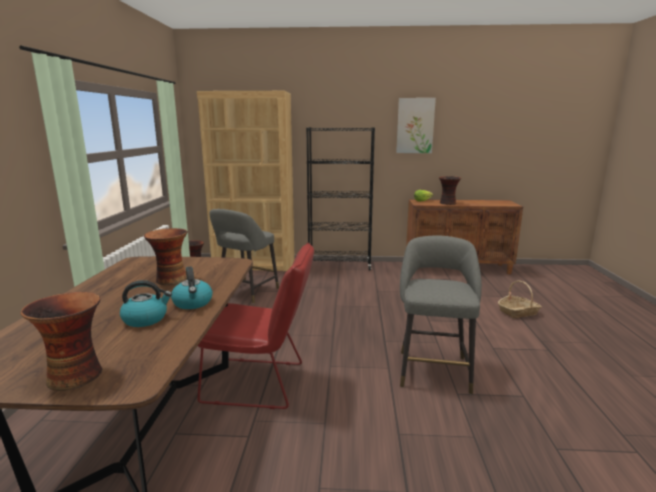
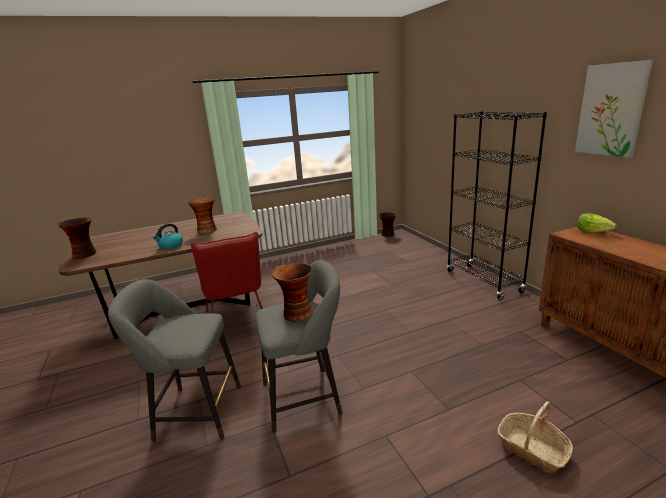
camera: 65 degrees right, 5 degrees up
(146, 319) = (146, 245): kettle -> none
(246, 293) = (363, 268): grey stool -> grey stool (194, 412)
(254, 265) = (422, 249): brown bookcase -> none
(447, 203) = (615, 246): vase -> vase (296, 314)

